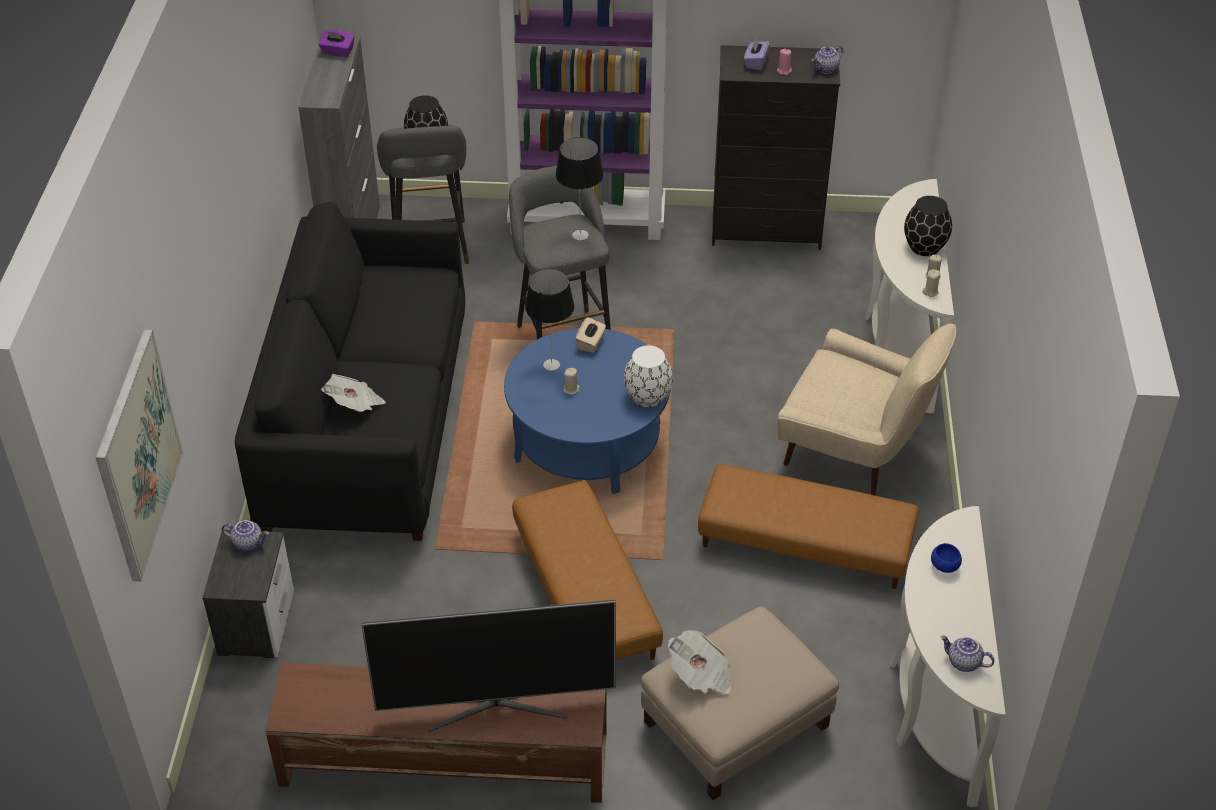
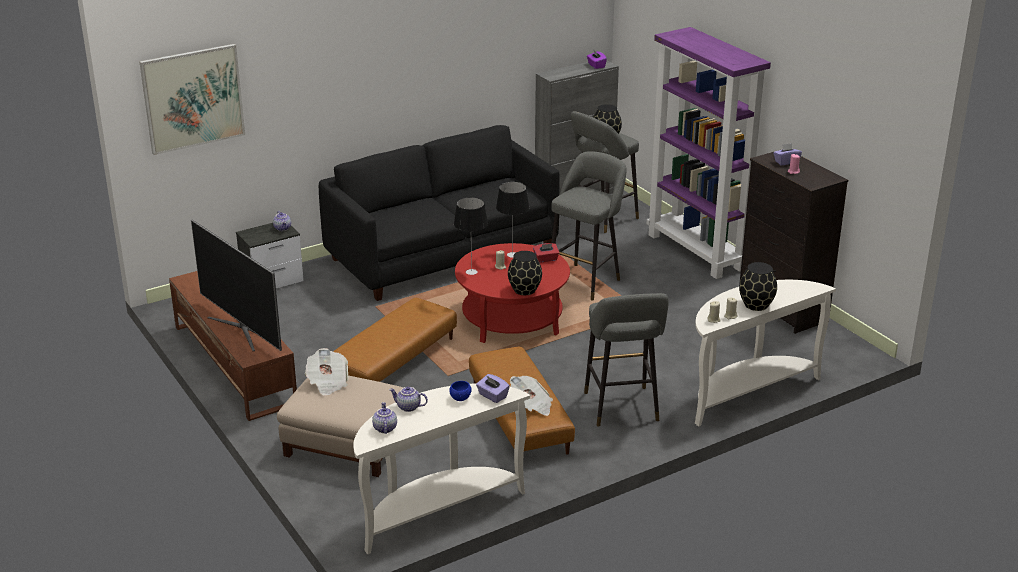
camera: 55 degrees right, 15 degrees down
(354, 404) = (401, 210): newspaper -> newspaper (531, 406)
(580, 235) = (594, 201): table lamp -> table lamp (471, 272)
(587, 441) = (512, 319): blue coffee table -> red coffee table
(591, 343) = (546, 259): beige tissue box -> red tissue box
(648, 397) = (524, 290): white vase -> black vase
(826, 69) = (819, 182): teapot -> teapot (408, 407)
(855, 451) = (622, 409): beige armchair -> grey stool
(959, 537) = (492, 396): none -> purple tissue box

